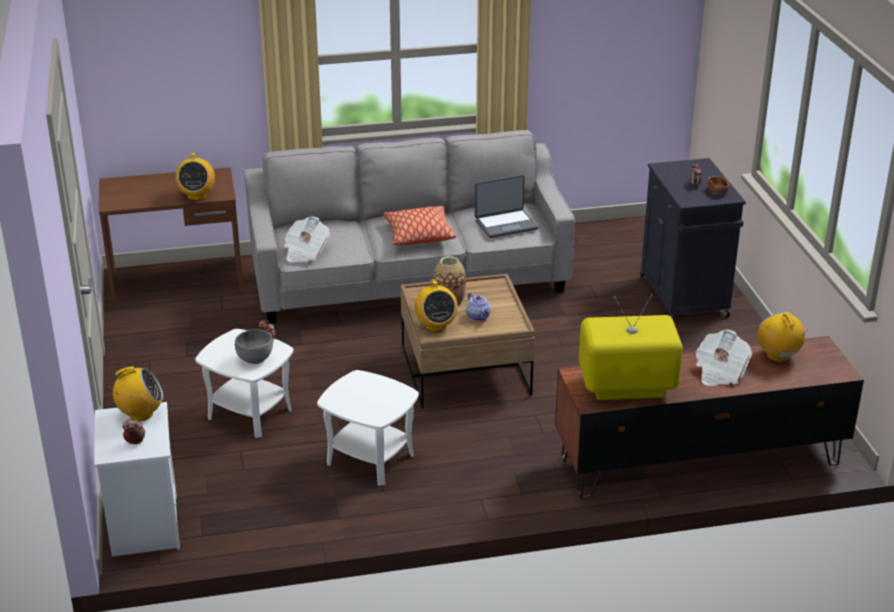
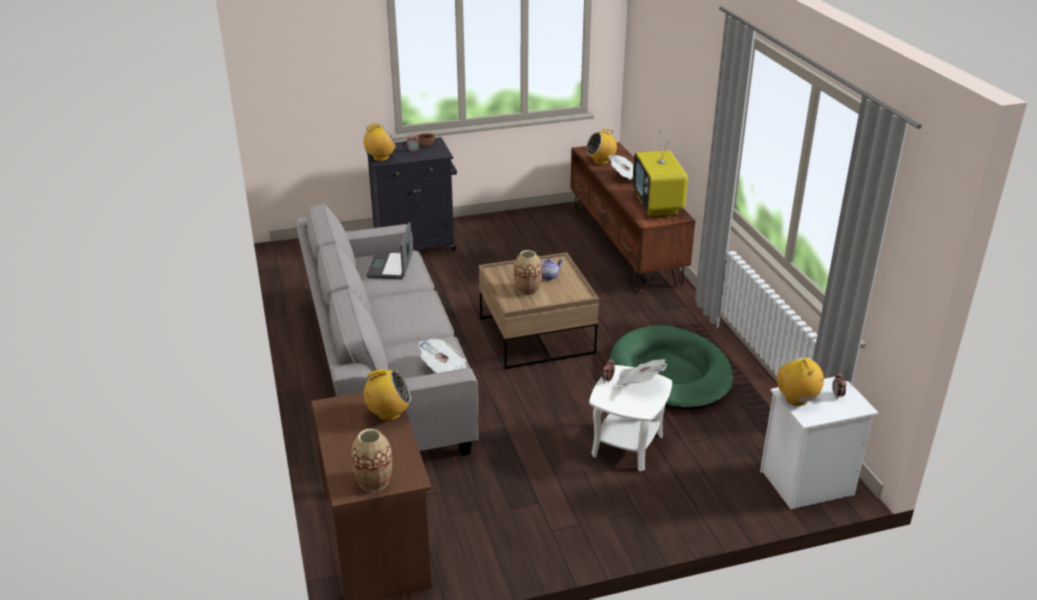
camera: 95 degrees left, 0 degrees up
(116, 191) = (374, 481): none -> vase
(255, 359) = (639, 383): grey bowl -> newspaper
(370, 459) = (670, 373): white side table -> green dog bed
(419, 234) = (410, 308): pillow -> none
(435, 326) = (567, 294): radio -> radio (380, 158)
(506, 224) = (391, 267): laptop -> laptop turned 150 degrees counterclockwise

